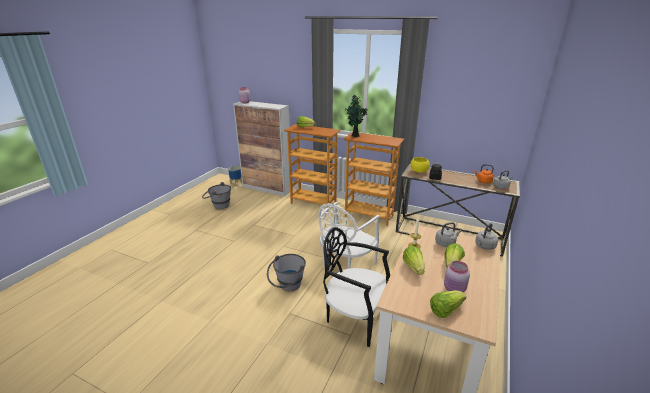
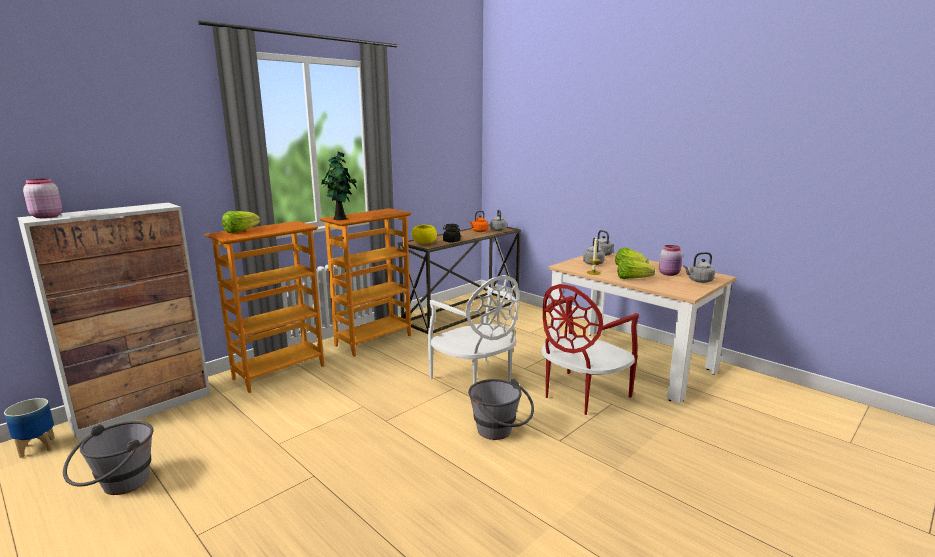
camera: 70 degrees left, 10 degrees down
(354, 317) = (581, 395): black chair -> red chair
(445, 310) = (699, 281): lettuce -> grey kettle

